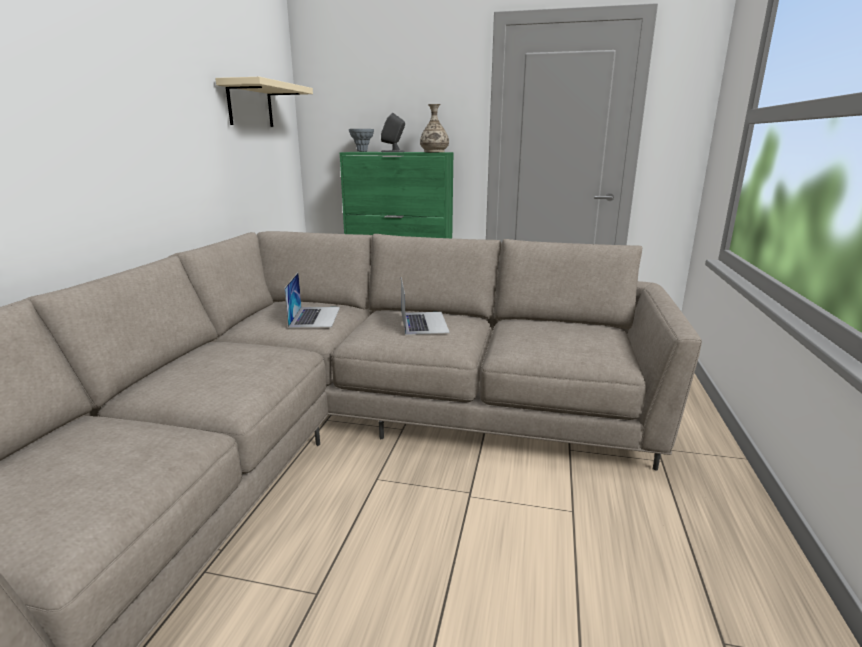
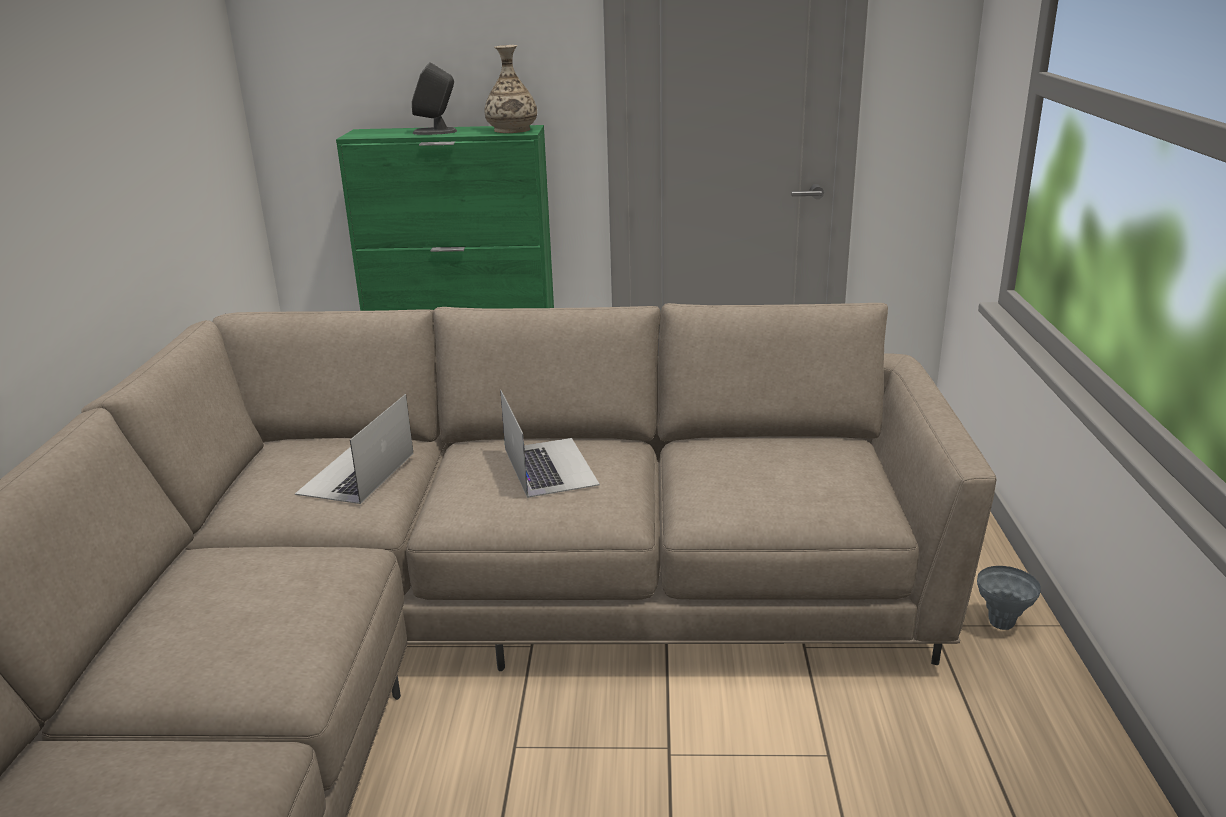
camera: 10 degrees left, 5 degrees up
(250, 105) = (163, 72): beige shelf -> none
(315, 316) = (356, 473): laptop -> laptop turned 150 degrees counterclockwise
(362, 151) = (375, 131): grey vase -> grey vase (1001, 623)

